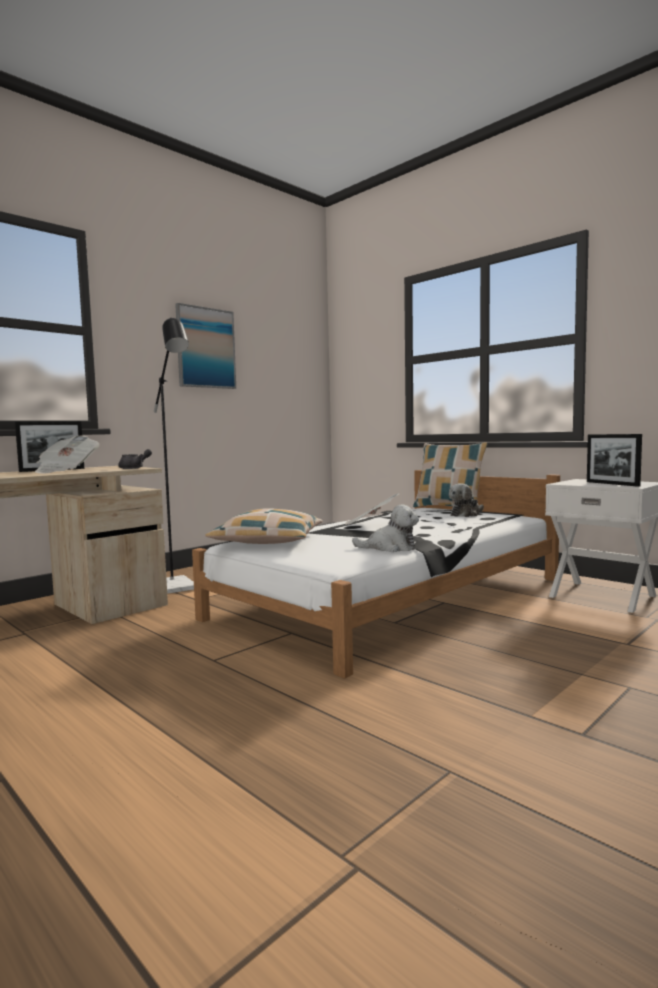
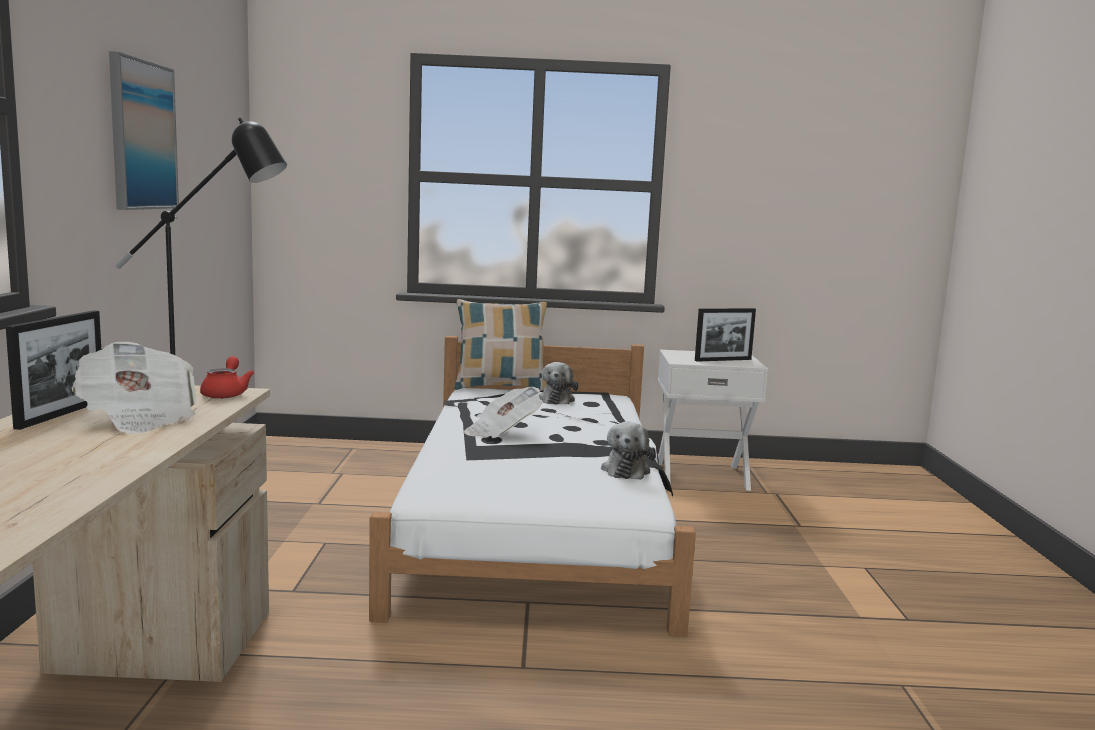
camera: 45 degrees left, 5 degrees up
(135, 468) = (226, 394): grey teapot -> red teapot
(268, 541) = (463, 484): pillow -> none
(390, 548) = (626, 470): plush toy -> plush toy turned 135 degrees clockwise
(612, 484) = (723, 360): picture frame -> picture frame turned 45 degrees counterclockwise

